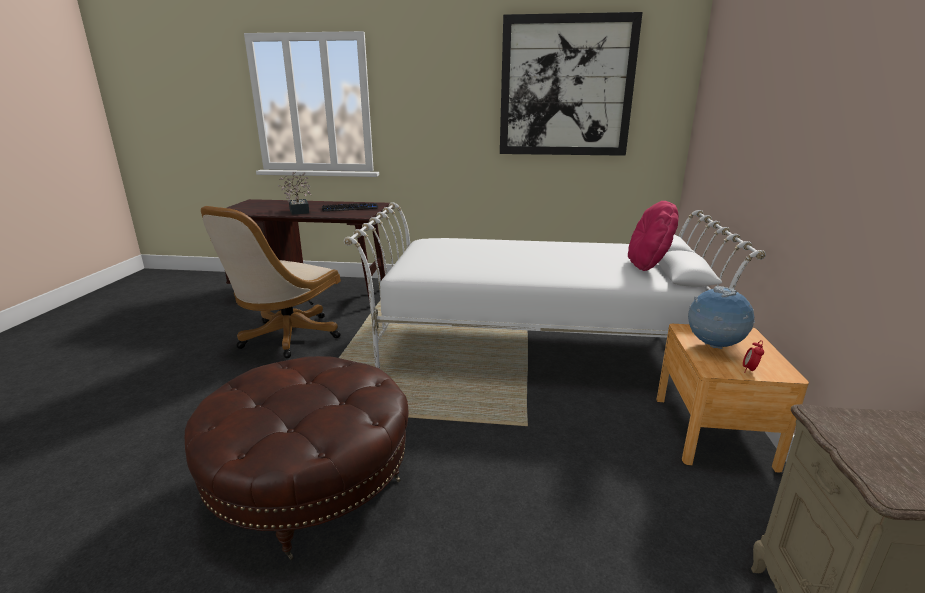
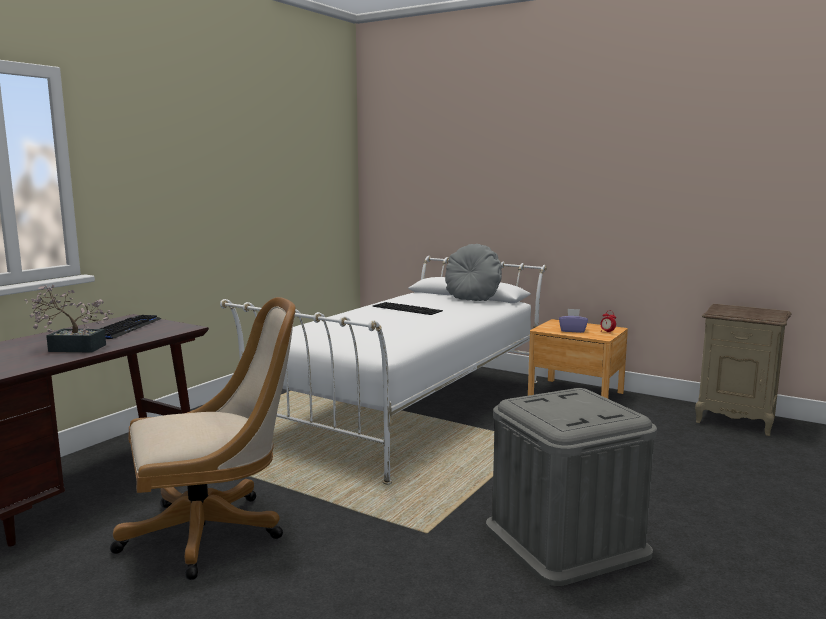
camera: 65 degrees left, 10 degrees down
(285, 339) = (214, 530): office chair -> office chair turned 75 degrees counterclockwise
(311, 483) = (566, 539): brown ottoman -> grey storage box
(558, 252) = (408, 308): none -> keyboard
(566, 87) = (277, 153): picture -> none
(647, 266) = (472, 299): pink pillow -> grey pillow
(714, 346) = (572, 330): globe -> purple tissue box

